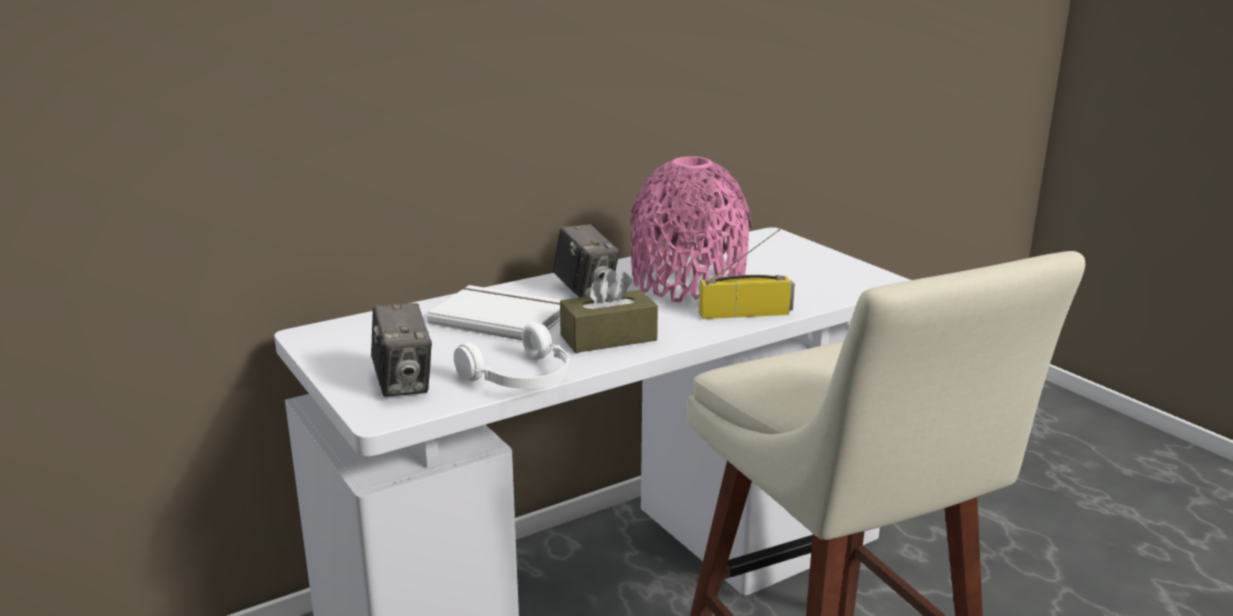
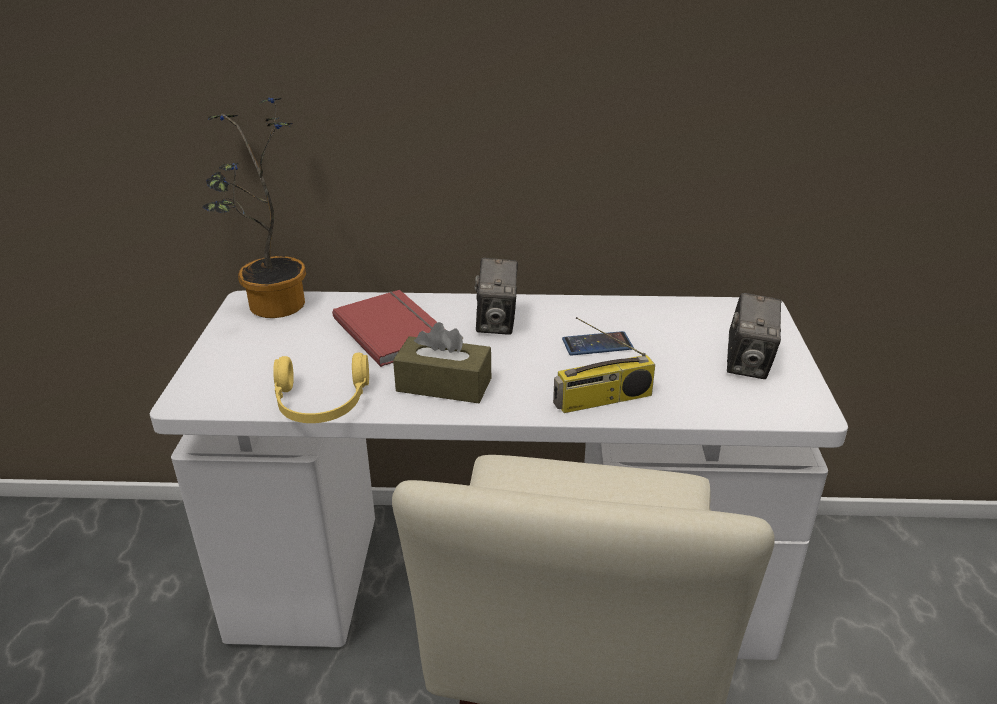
camera: 35 degrees right, 10 degrees up
(348, 333) = (271, 309): none -> potted plant
(403, 384) = (239, 375): camera -> camera (748, 364)
(501, 317) = (394, 330): white book -> red book
(522, 379) = (321, 404): white headphones -> yellow headphones
(688, 283) = (597, 344): pink vase -> phone
(745, 313) = (602, 400): radio -> radio turned 135 degrees clockwise

